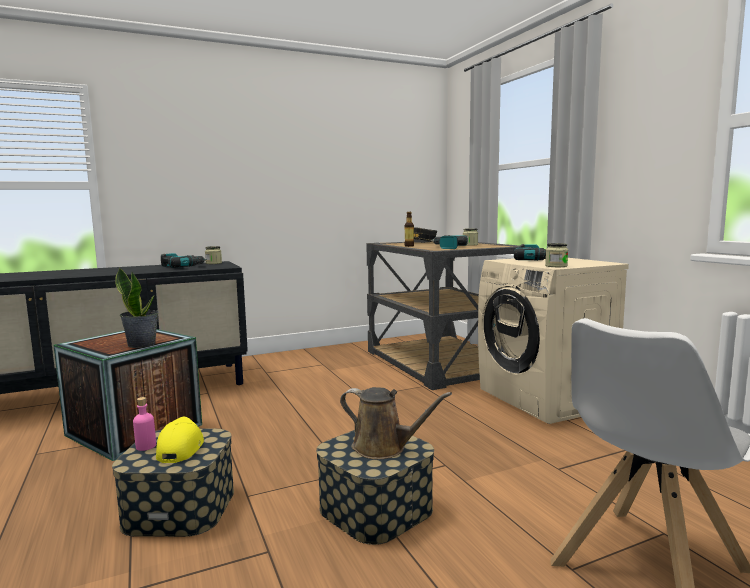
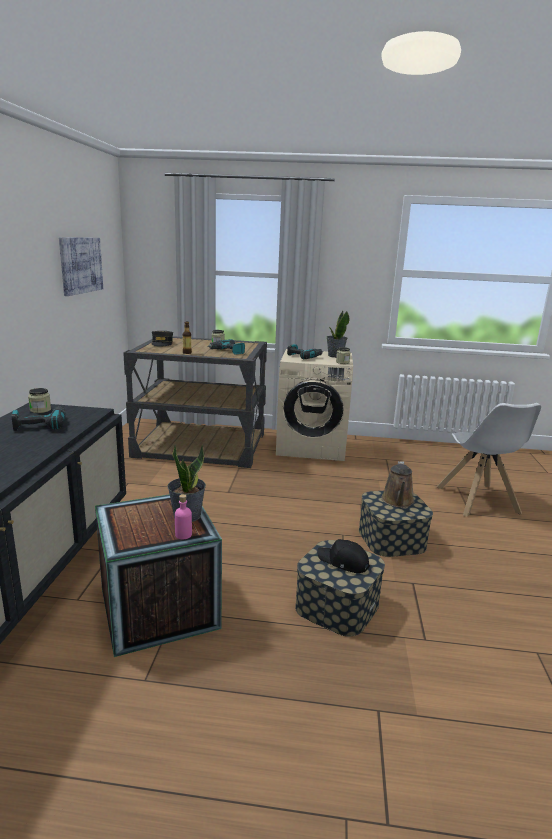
camera: 60 degrees left, 10 degrees up
(146, 446) = (327, 575): pink bottle -> pink bottle (183, 535)
(180, 448) = (343, 562): yellow cap -> black cap
(360, 165) = (81, 265): none -> picture
(384, 448) = (398, 501): brown watering can -> brown watering can turned 135 degrees clockwise
(582, 263) = (335, 356): none -> potted plant

